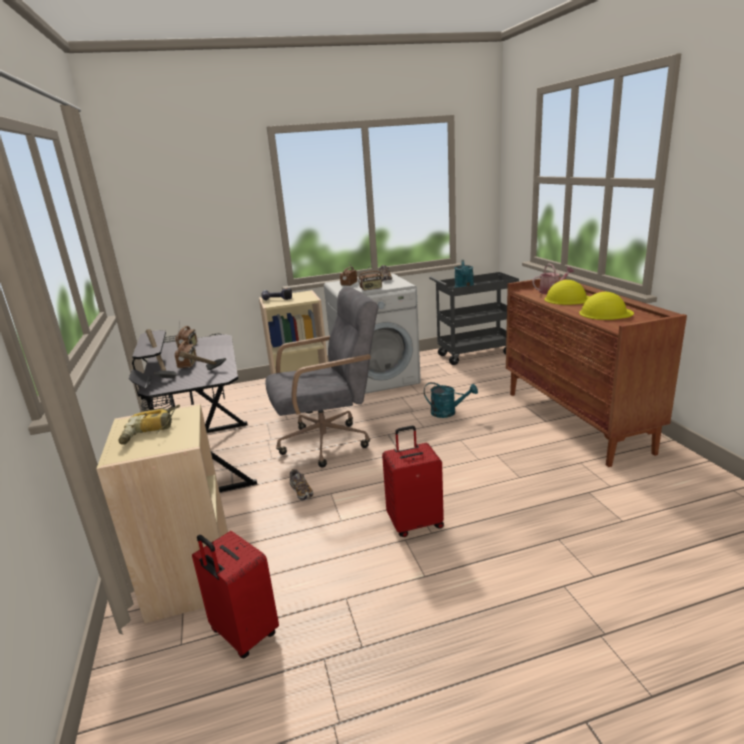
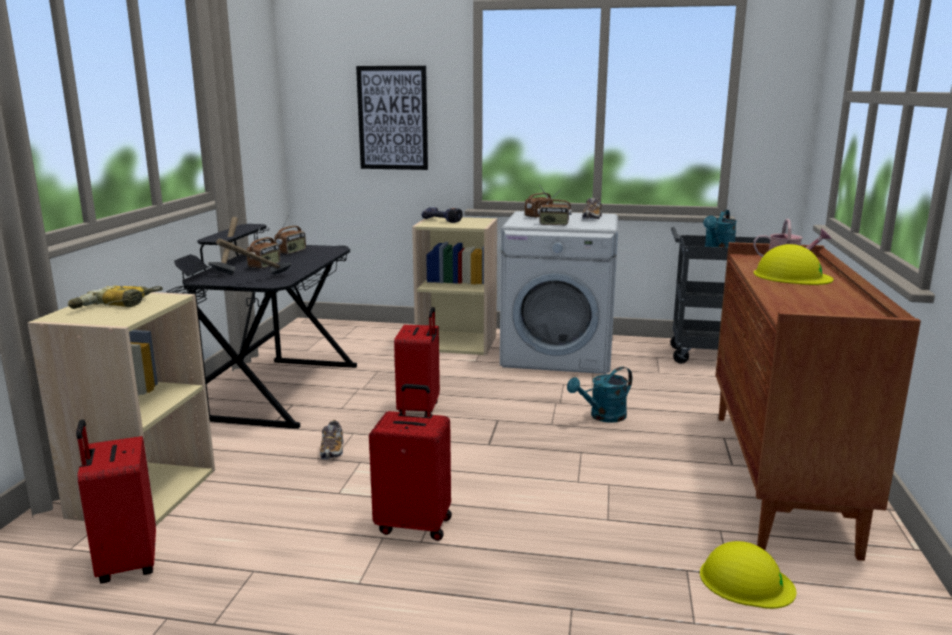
camera: 25 degrees right, 5 degrees down
(213, 224) = (393, 118): none -> picture
(330, 443) = (420, 410): grey office chair -> red suitcase
(448, 412) = (603, 417): turquoise watering can -> turquoise watering can turned 105 degrees clockwise
(605, 313) = (812, 300): yellow hard hat -> yellow hard hat (745, 581)

